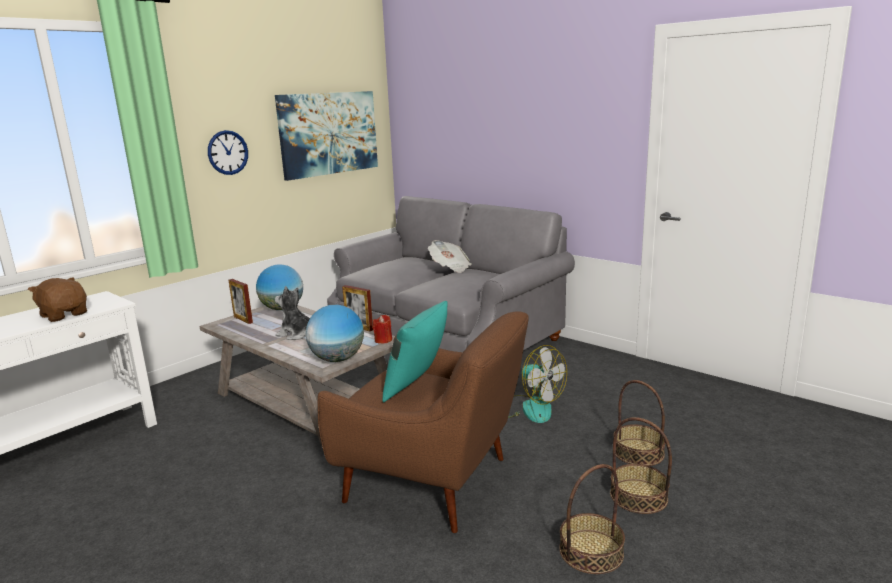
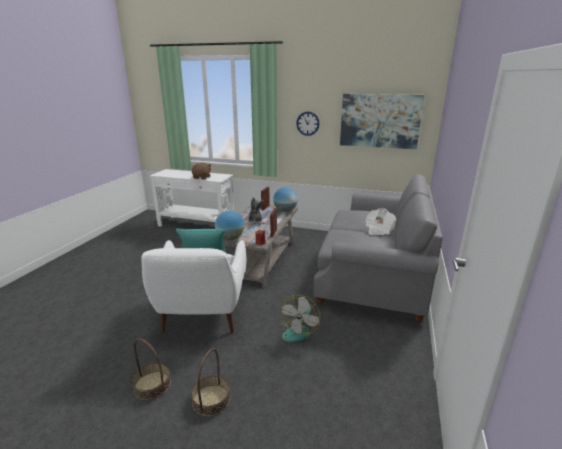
camera: 65 degrees right, 5 degrees up
(434, 482) = (203, 315): brown armchair -> white armchair
(638, 452) = (266, 393): basket -> none

